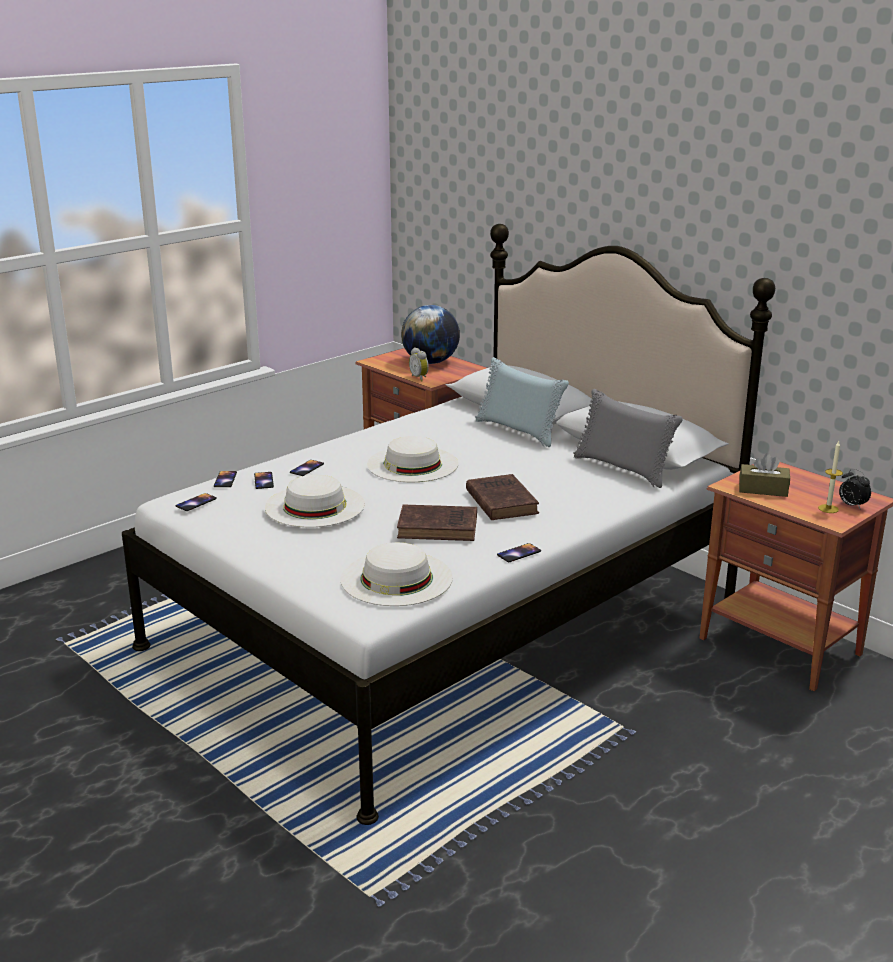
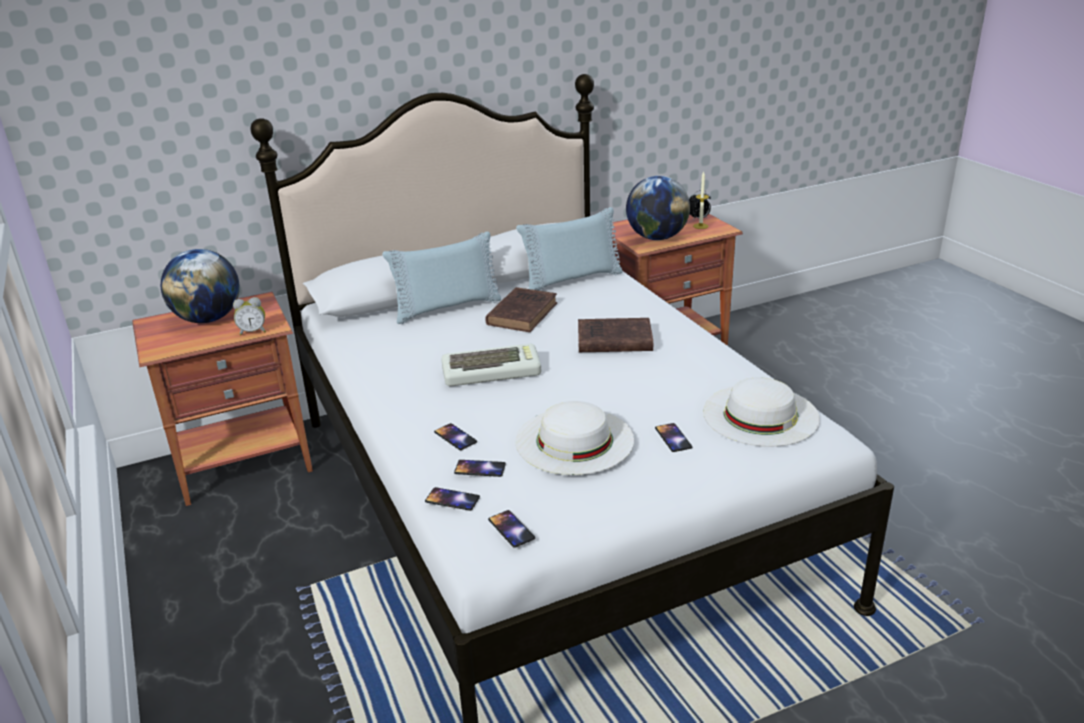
camera: 70 degrees left, 5 degrees up
(412, 464) = (492, 371): white hat -> keyboard
(440, 528) = (657, 378): brown book -> brown book (523, 313)
(519, 553) = (722, 350): phone -> phone (673, 438)
(623, 469) = (572, 280): grey pillow -> blue pillow
(763, 489) = (656, 238): brown tissue box -> globe

